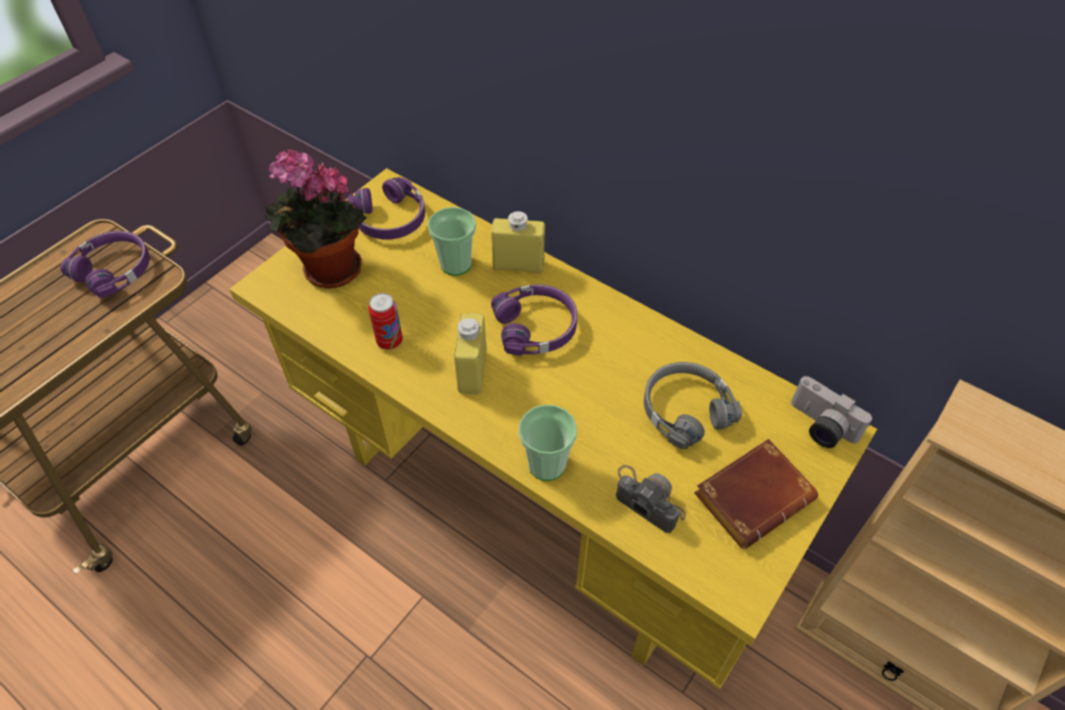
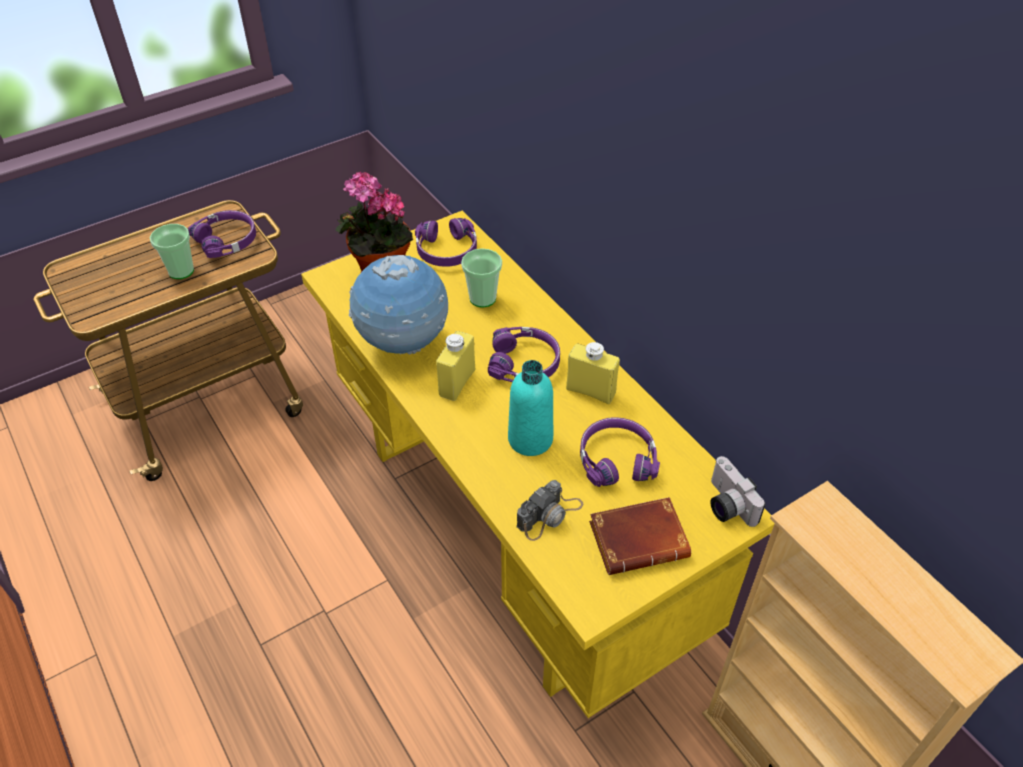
camera: 20 degrees right, 5 degrees down
(389, 341) = (403, 343): can -> globe
(518, 265) = (533, 312): yellow bottle -> yellow bottle (590, 391)
(546, 464) = (482, 467): cup -> cup (181, 271)
(584, 415) = (530, 439): none -> turquoise bottle
(646, 498) = (549, 515): camera -> camera turned 75 degrees clockwise
(685, 409) = (616, 458): grey headphones -> purple headphones

